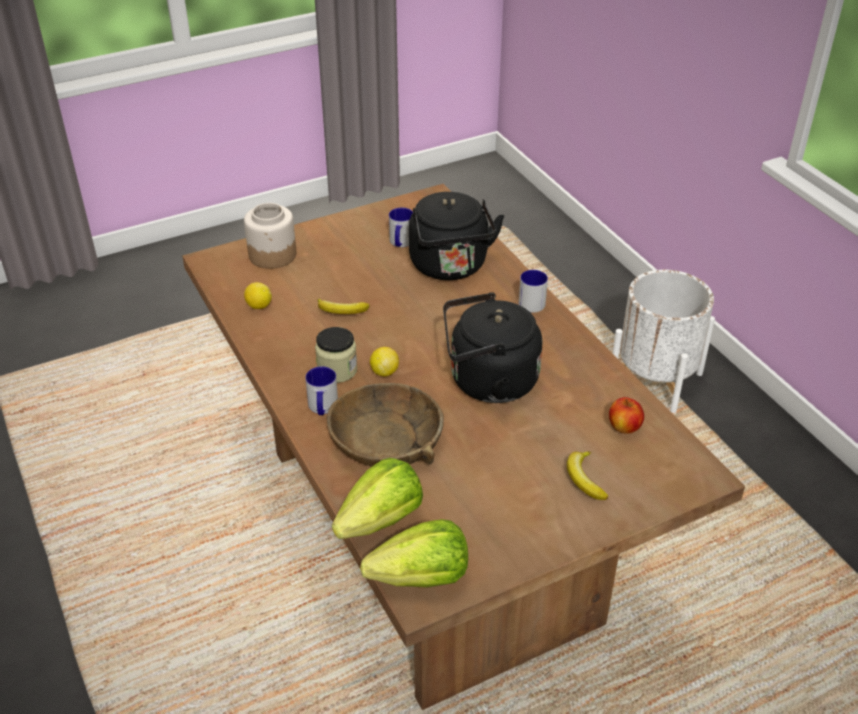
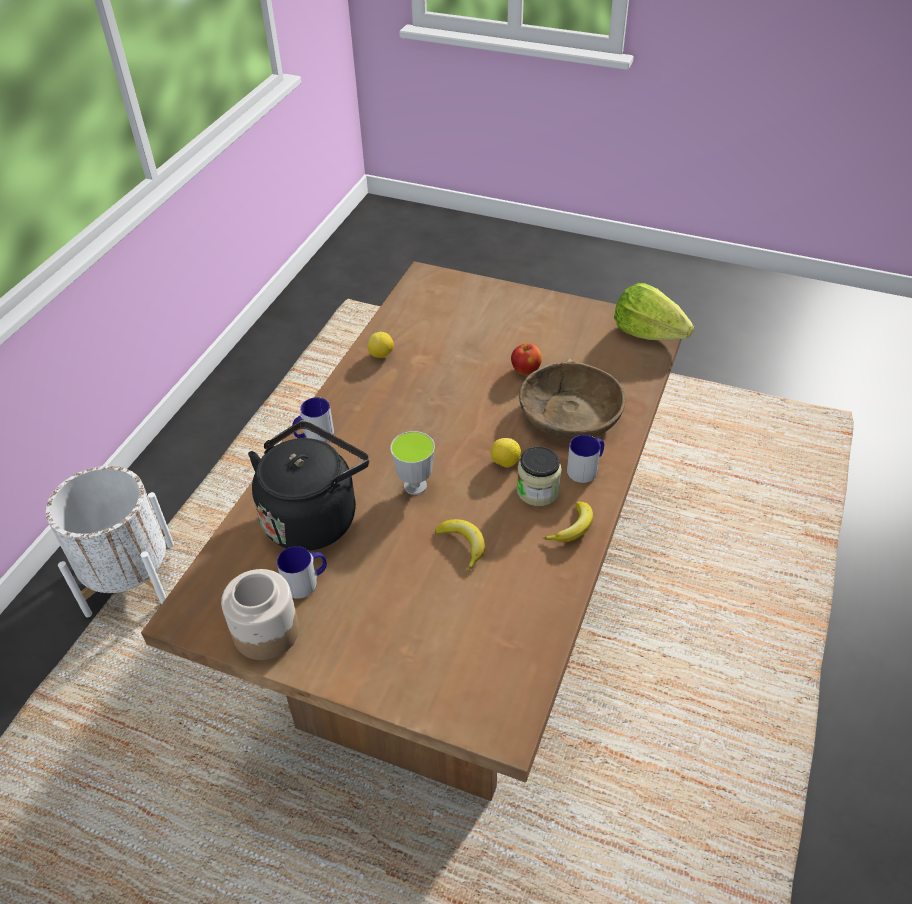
camera: 130 degrees left, 5 degrees up
(259, 306) = (525, 613): lemon -> lemon (381, 355)
(273, 255) = (435, 676): jar -> jar (265, 632)
(381, 521) = (635, 372): lettuce -> none
(420, 319) = (415, 486): none -> cup
(487, 382) = (448, 402): black kettle -> none
(584, 479) = (487, 315): banana -> banana (572, 528)
(624, 427) = (418, 321): apple -> apple (525, 370)

